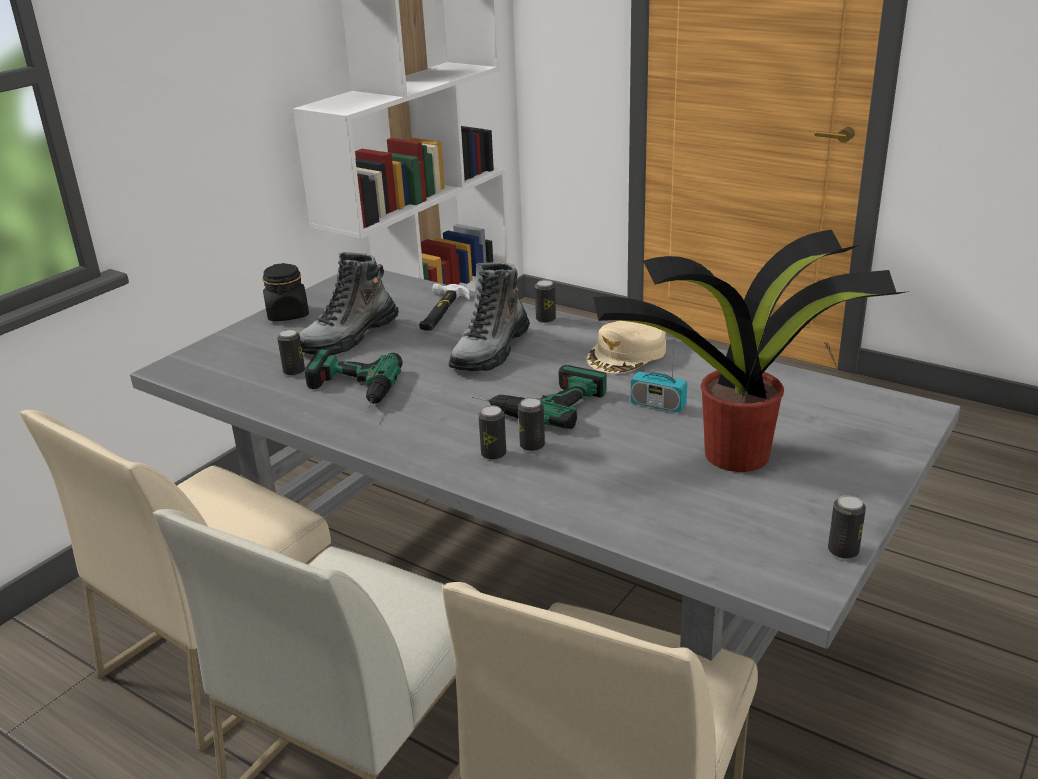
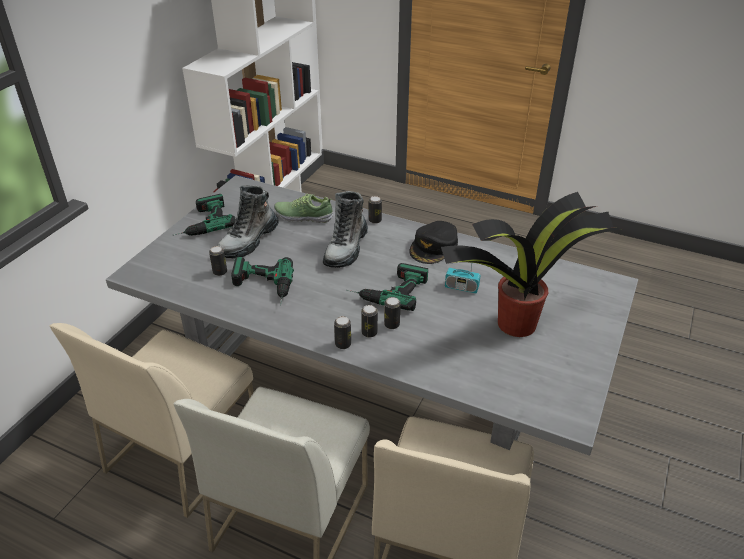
camera: 10 degrees left, 10 degrees up
(288, 314) = (200, 222): black jar -> power drill
(440, 311) = (304, 216): hammer -> shoe
(628, 354) = (434, 247): beige cap -> black cap
(843, 551) = (590, 391): can -> can (343, 344)

